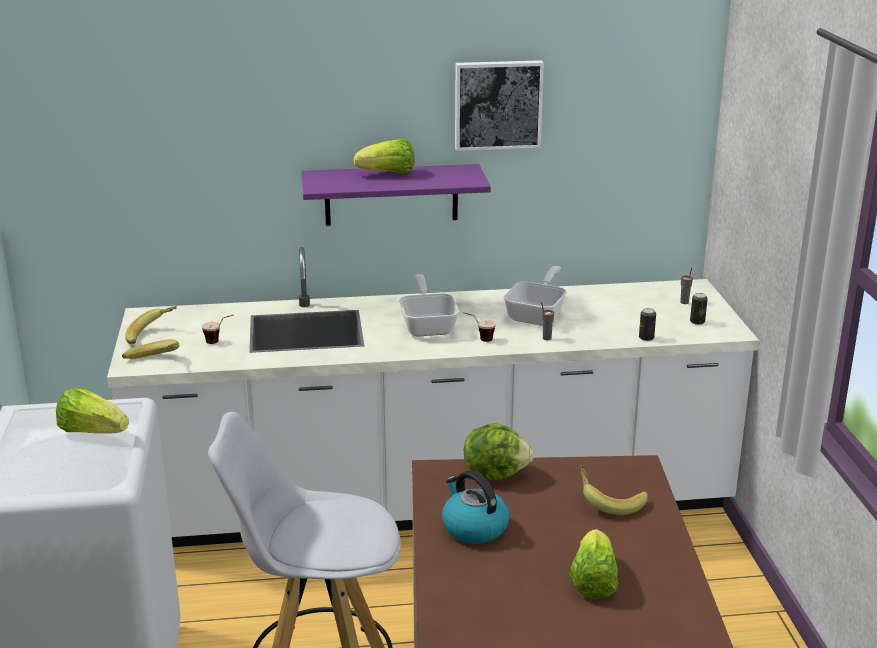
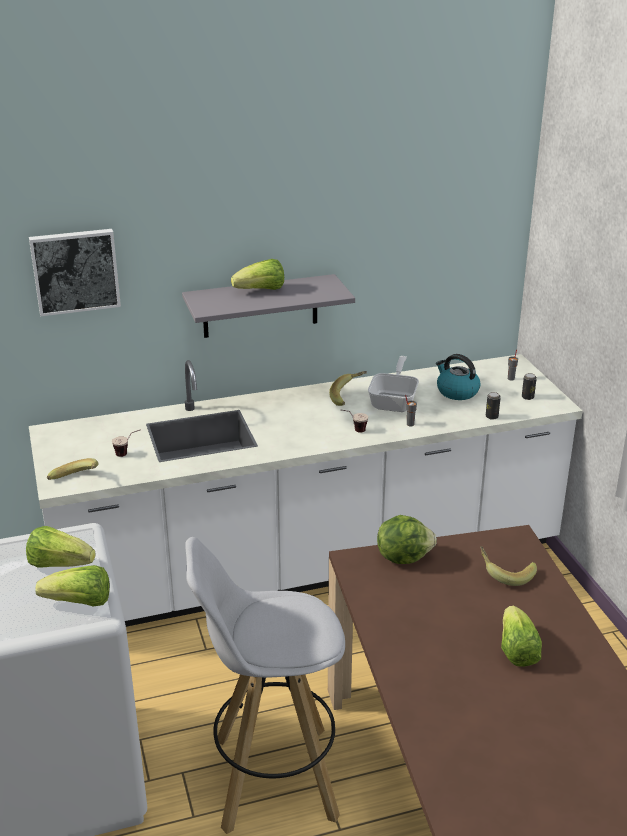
camera: 10 degrees left, 5 degrees up
(97, 470) = (79, 603): none -> lettuce
(152, 336) = (65, 453): banana -> banana (349, 397)
(391, 195) = (260, 306): purple shelf -> grey shelf
(428, 325) = (305, 420): frying pan -> none
(474, 528) = (403, 611): kettle -> kettle (456, 392)
(497, 104) = (350, 222): picture -> picture (75, 271)

